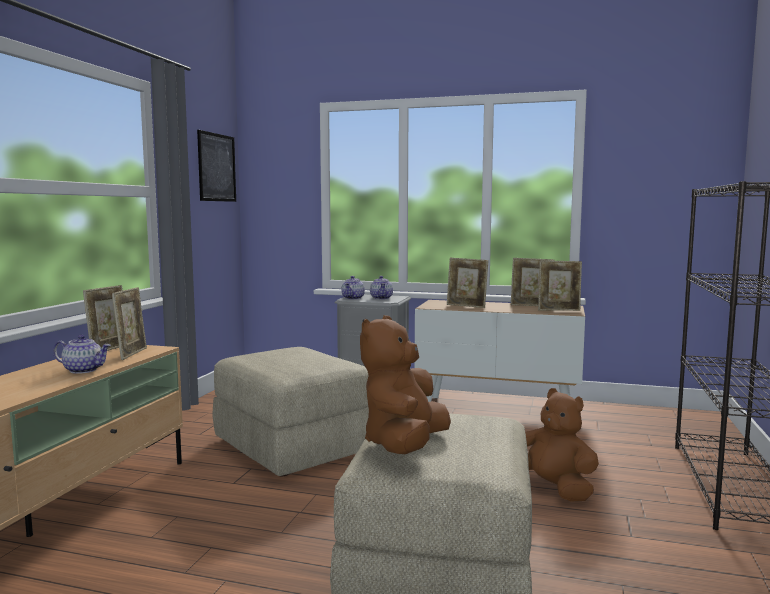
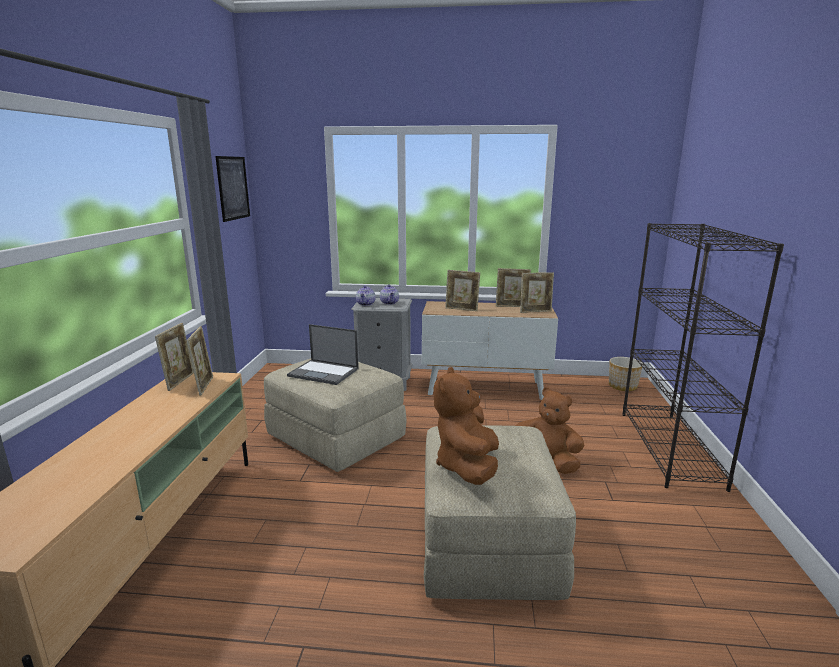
camera: 10 degrees left, 10 degrees up
(84, 370) = (173, 411): teapot -> none
(281, 360) = (324, 372): none -> laptop
(686, 418) = (623, 386): none -> planter

